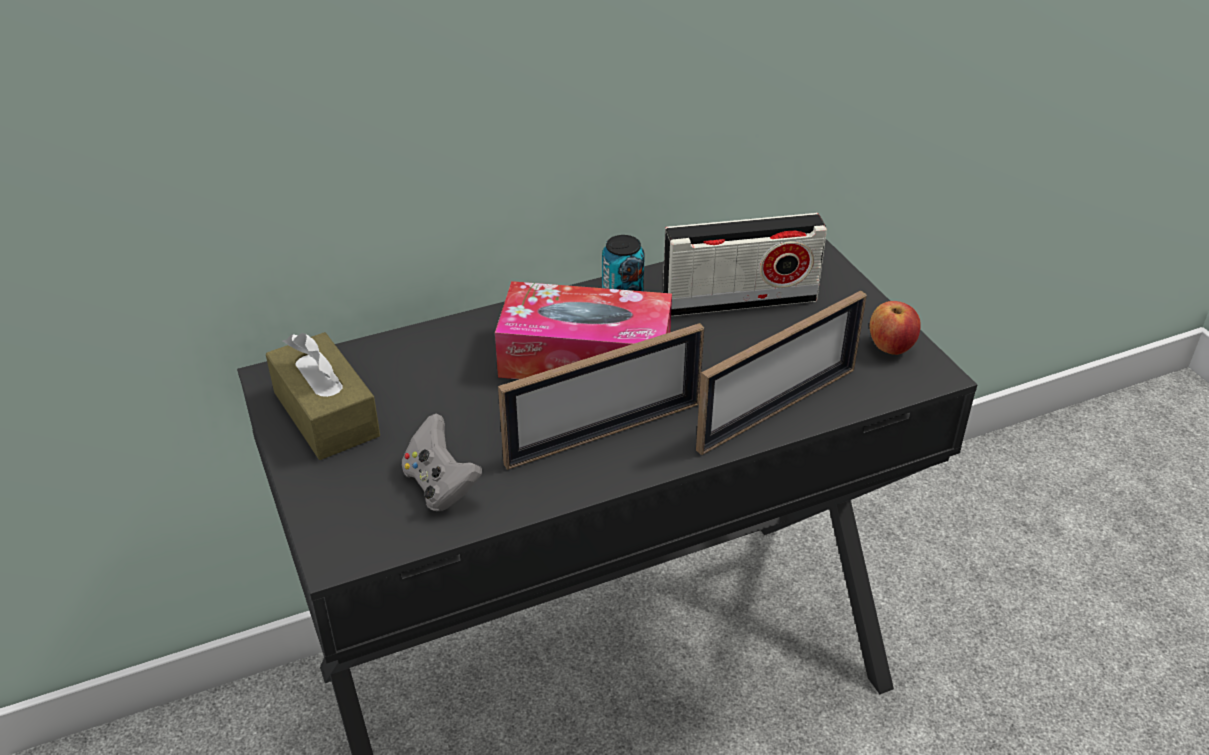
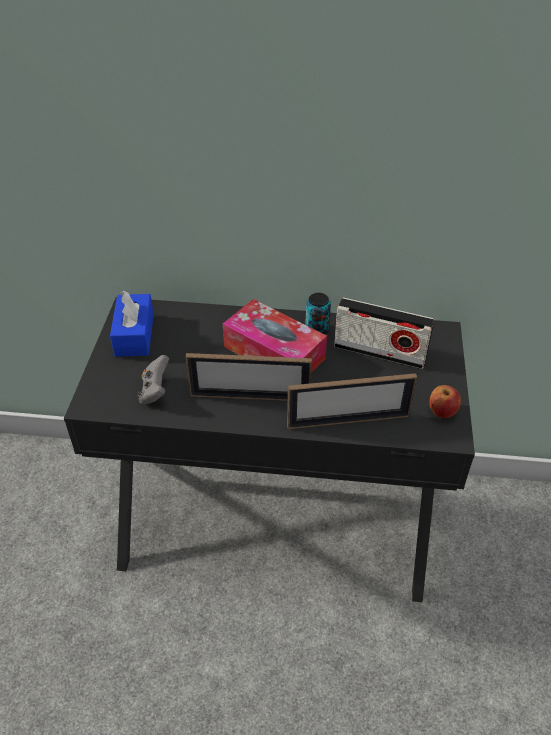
camera: 30 degrees right, 5 degrees up
(326, 414) = (134, 334): brown tissue box -> blue tissue box

